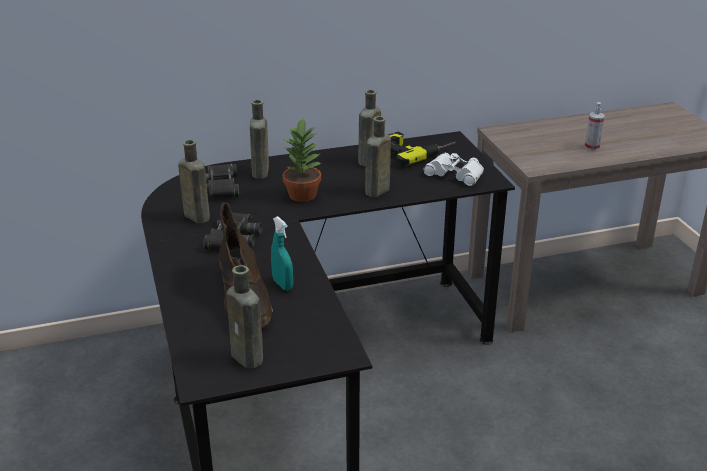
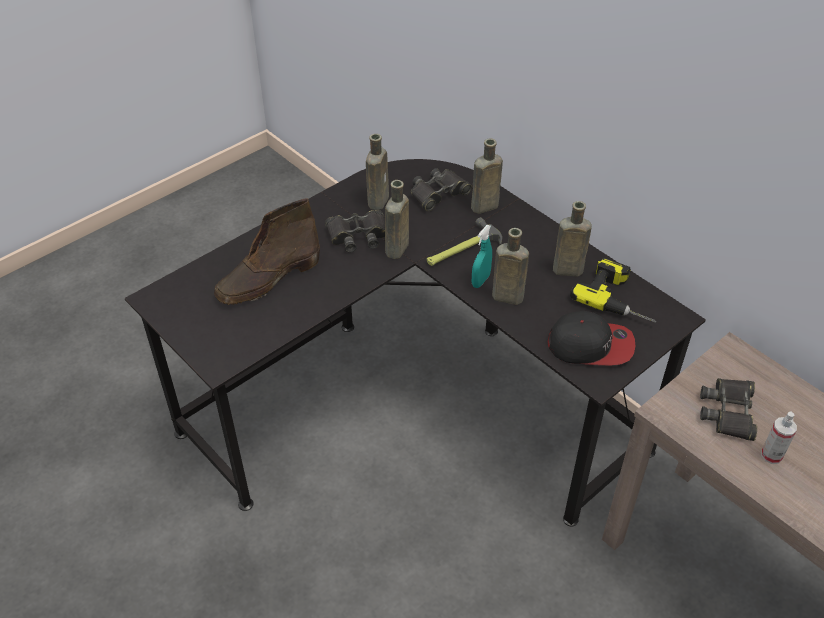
camera: 65 degrees right, 15 degrees up
(248, 358) = (189, 312): brown bottle -> brown bottle (396, 250)
(282, 285) = (301, 293): turquoise spray bottle -> turquoise spray bottle (480, 281)
(303, 195) = (462, 249): potted plant -> hammer
(455, 174) = (591, 345): white binoculars -> cap
(548, 148) = (729, 412): none -> black binoculars

